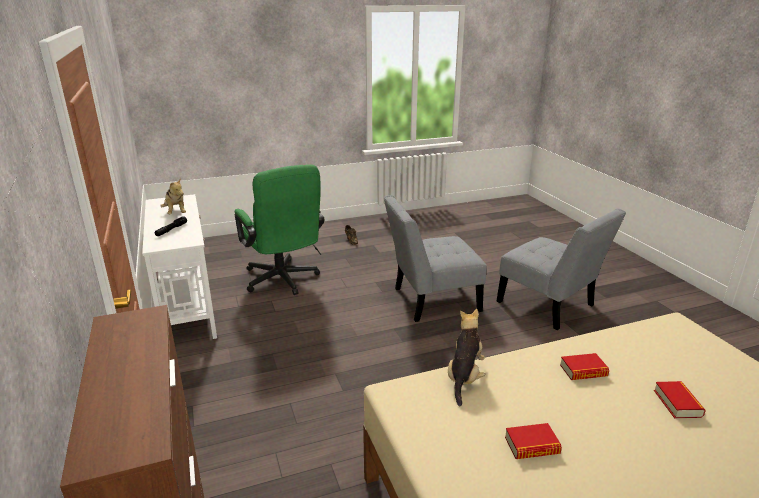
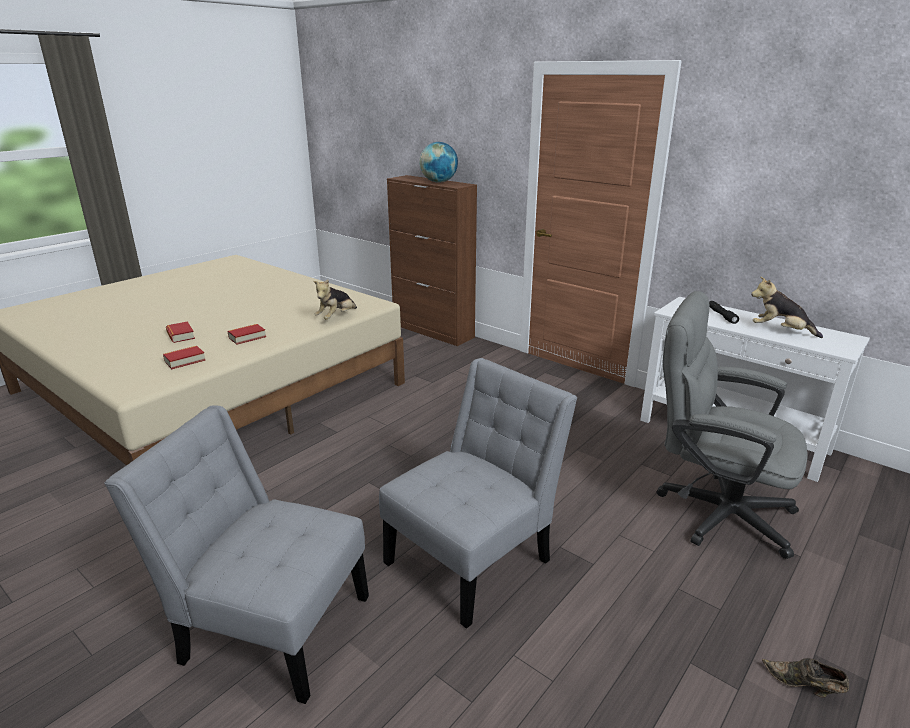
camera: 150 degrees right, 0 degrees up
(126, 357) = (438, 182): none -> globe
(283, 281) = (712, 510): green office chair -> grey office chair
(464, 377) = (336, 317): plush toy -> plush toy turned 45 degrees clockwise
(531, 446) = (285, 303): book -> book (185, 361)

